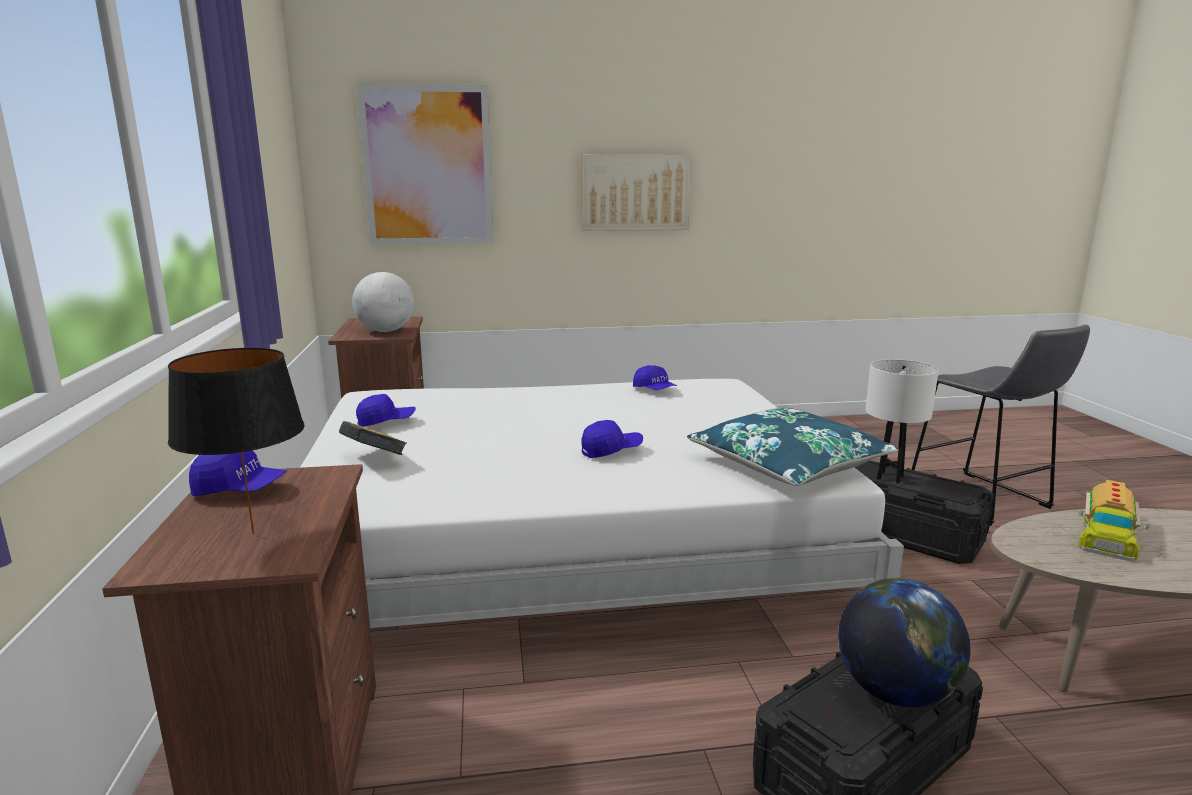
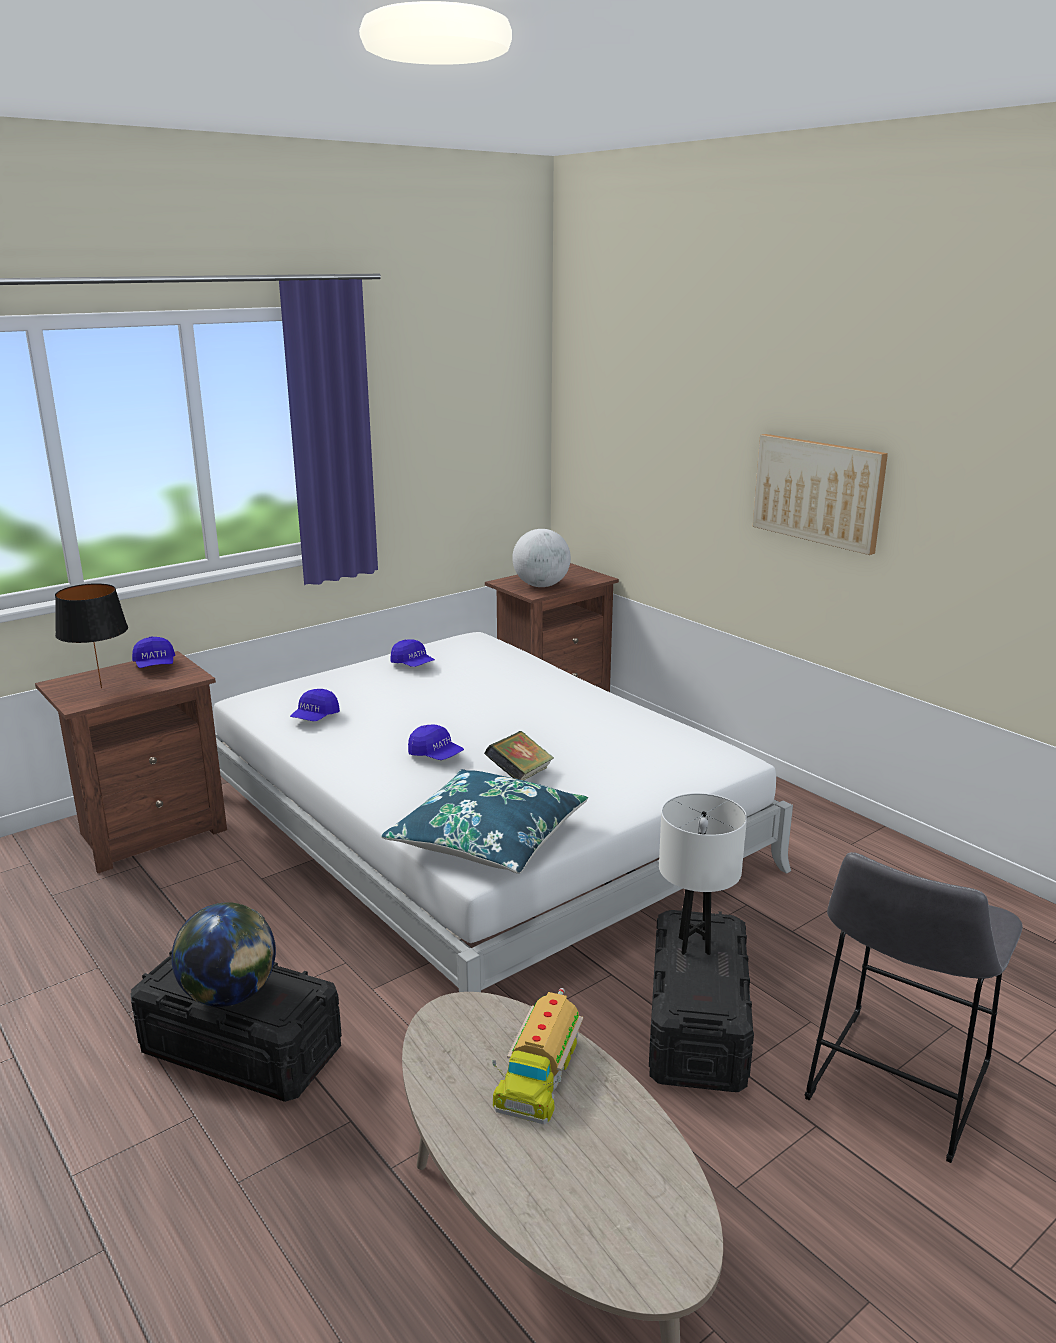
camera: 60 degrees right, 5 degrees up
(374, 459) = (342, 687): book -> book (520, 776)
(428, 166) = (634, 426): picture -> none
(654, 390) = (646, 733): blue cap -> blue cap (315, 718)
(1105, 534) = (538, 1071): toy truck -> toy truck turned 75 degrees counterclockwise

